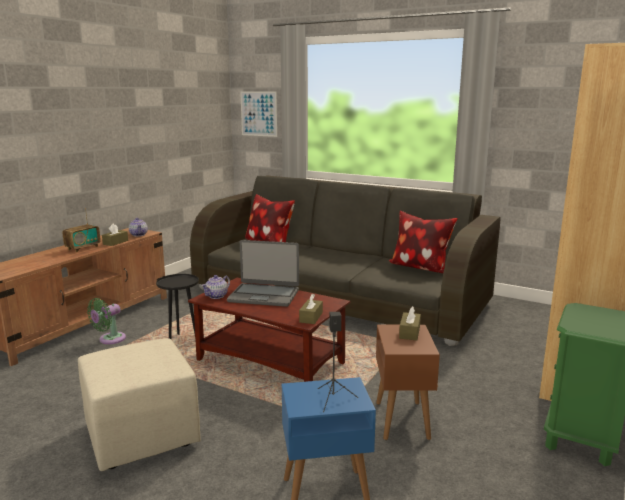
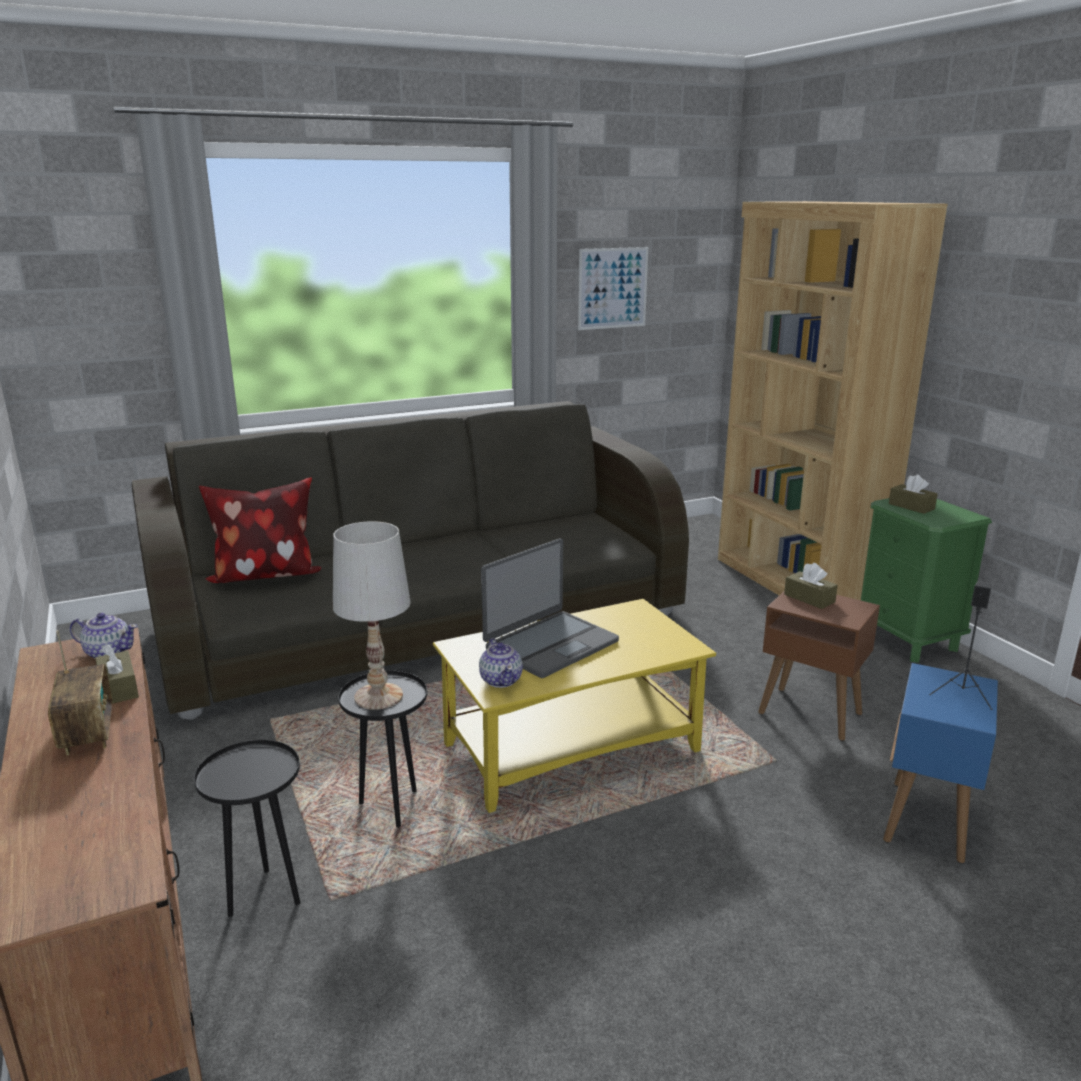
camera: 55 degrees left, 5 degrees up
(109, 339) = (265, 895): green fan -> black side table
(140, 434) = (686, 944): beige ottoman -> none
(176, 281) = (378, 696): none -> white table lamp
(258, 113) = (80, 311): picture -> picture (612, 288)
(271, 362) = (572, 747): brown coffee table -> yellow coffee table
(311, 317) = (675, 639): brown tissue box -> brown tissue box (911, 506)
(419, 268) = (552, 528): pillow -> none

